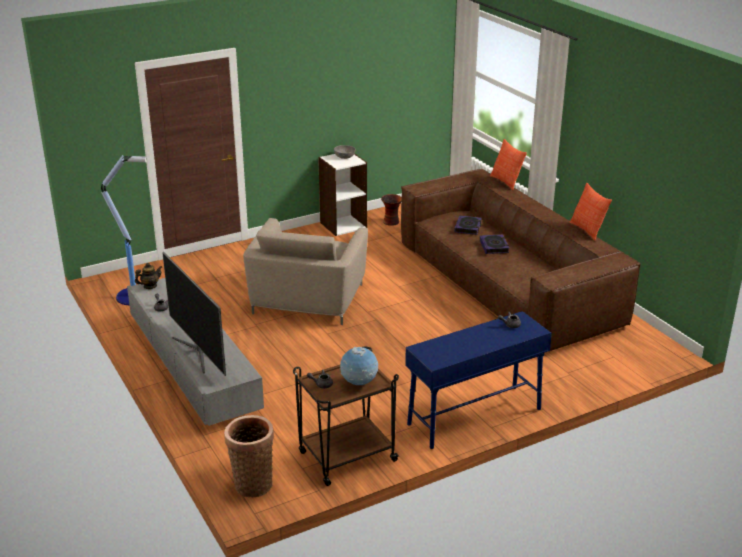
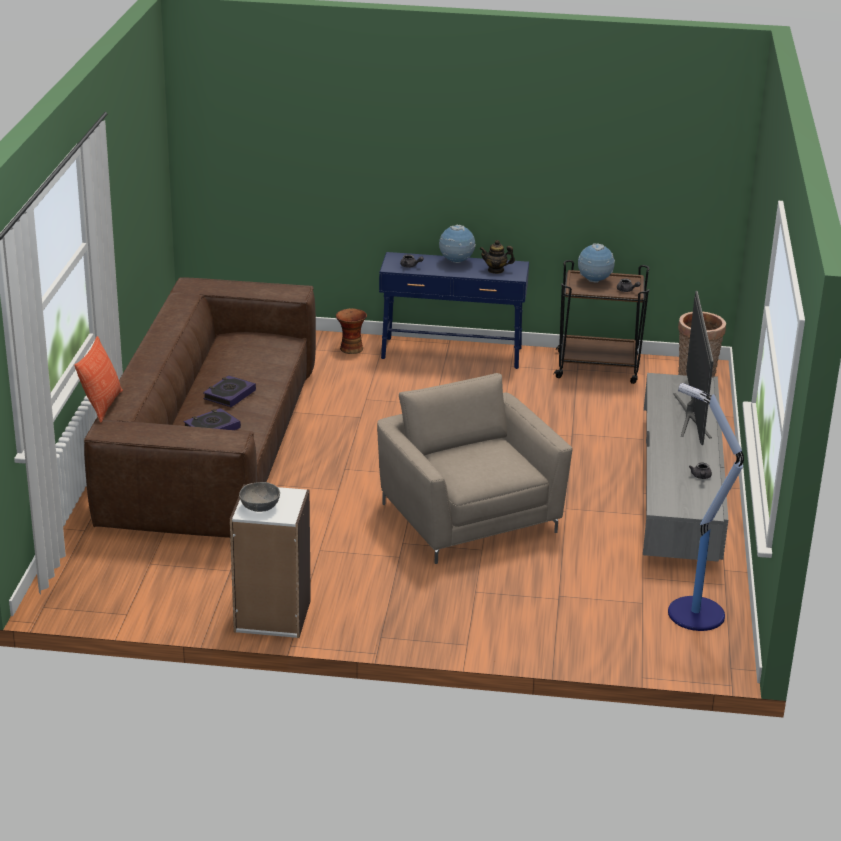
camera: 145 degrees left, 0 degrees up
(150, 286) = (697, 510): teapot -> teapot (496, 270)
(307, 299) = (469, 517): beige armchair -> beige armchair turned 75 degrees counterclockwise
(392, 222) = (195, 591): vase -> vase (350, 348)
(484, 344) = (456, 262): none -> globe
(587, 230) = (153, 319): orange pillow -> none

